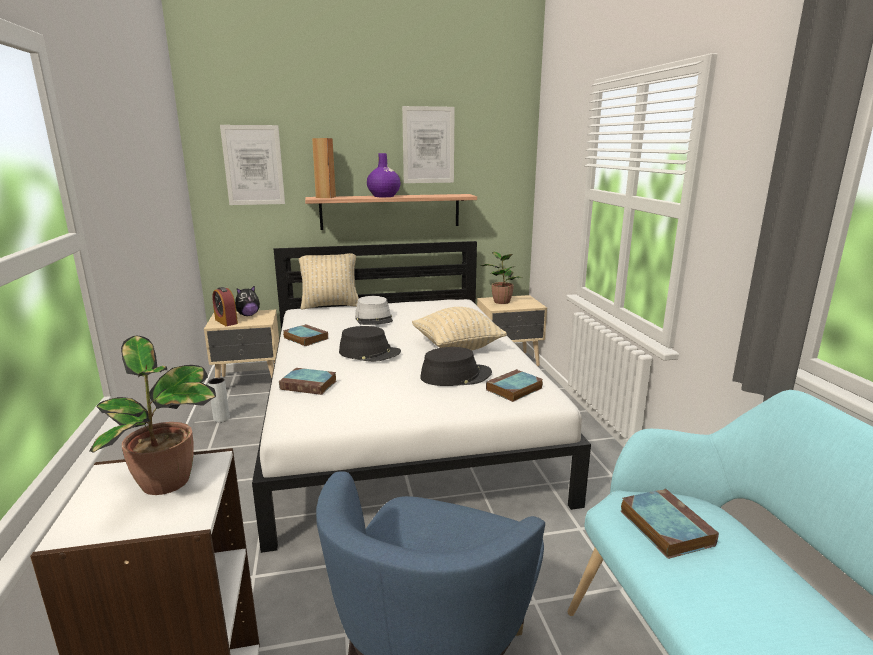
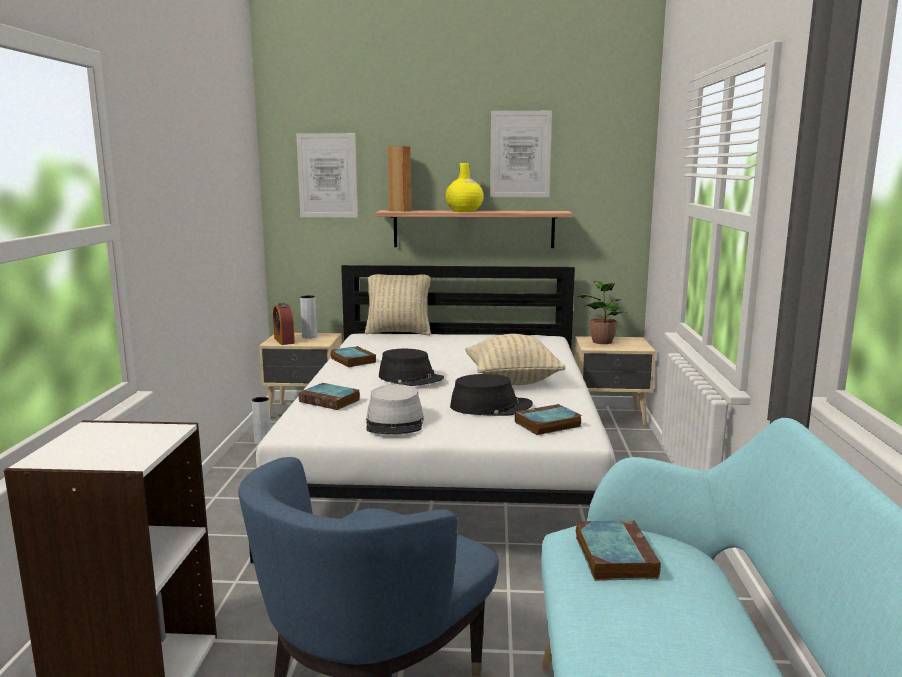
camera: 15 degrees right, 5 degrees down
(167, 483) = (129, 439): potted plant -> none
(248, 315) = (309, 336): plush toy -> grey vase
(374, 319) = (437, 348): grey hat -> grey hat (395, 423)
(384, 196) = (464, 211): purple vase -> yellow vase

